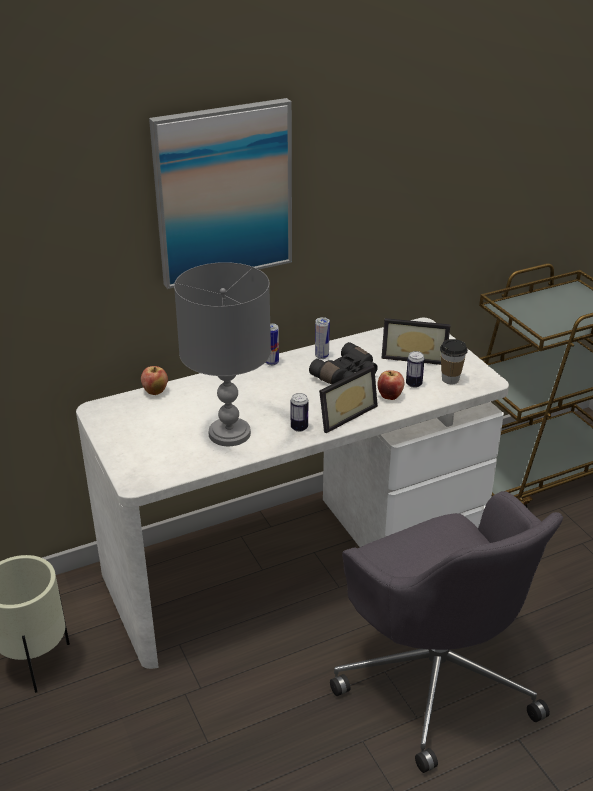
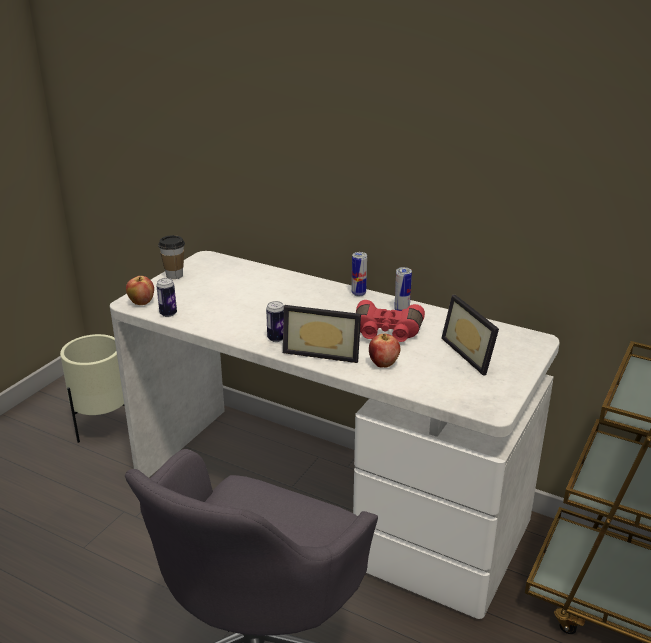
camera: 55 degrees right, 5 degrees down
(155, 392) = (253, 267): apple -> apple (141, 302)
(223, 193) = (341, 100): picture -> none
(228, 433) = (231, 313): grey table lamp -> none
(347, 376) = (387, 332): black binoculars -> red binoculars
(414, 384) = (422, 369): can -> can (168, 314)
(450, 379) = (460, 386): cup -> cup (174, 275)

